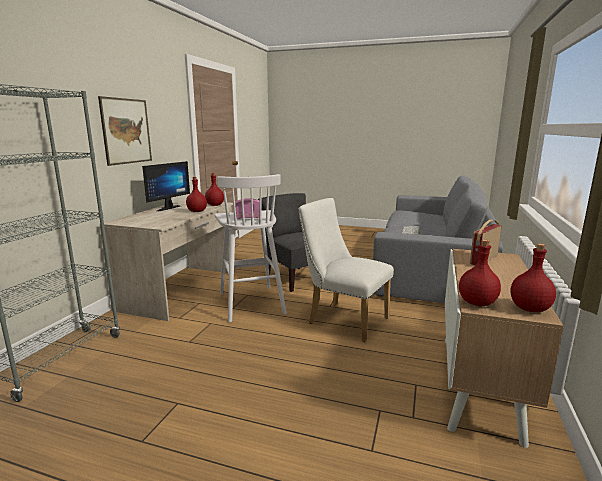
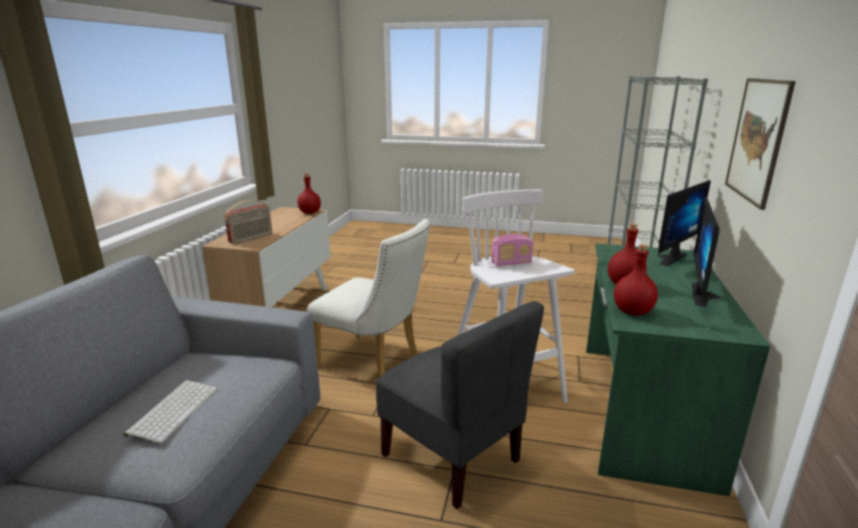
camera: 175 degrees right, 5 degrees up
(136, 220) = (667, 257): none -> monitor
(181, 290) = (640, 409): beige desk -> green desk
(529, 309) = (284, 211): red bottle -> none

